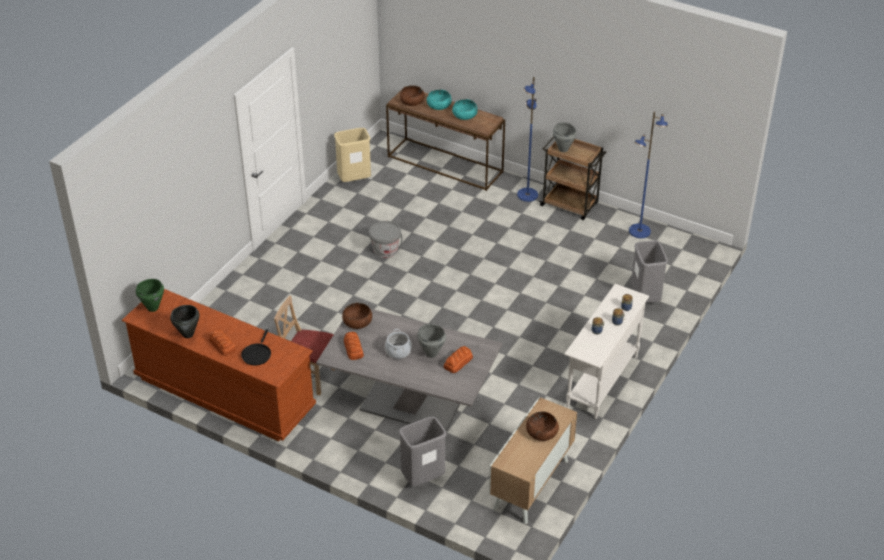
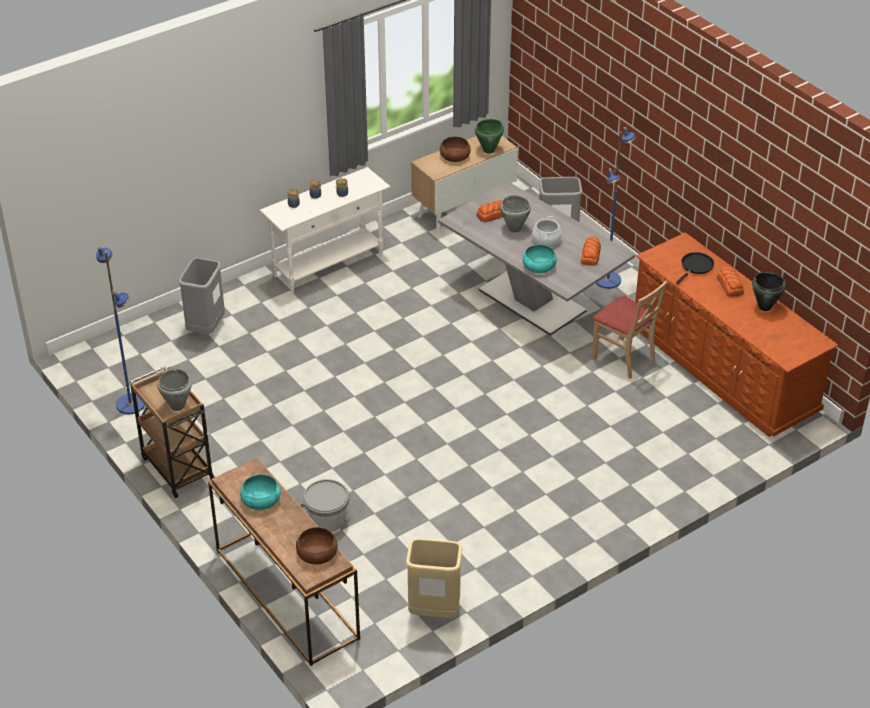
camera: 155 degrees left, 0 degrees up
(152, 308) = (799, 347): green cooking pot -> green cooking pot (489, 150)
(357, 322) = (572, 279): brown bowl -> none
(385, 250) = (455, 482): grey bucket -> grey bucket (327, 519)
(439, 105) = (283, 531): turquoise bowl -> turquoise bowl (539, 266)
(527, 195) = (217, 502): blue floor lamp -> blue floor lamp (608, 280)

